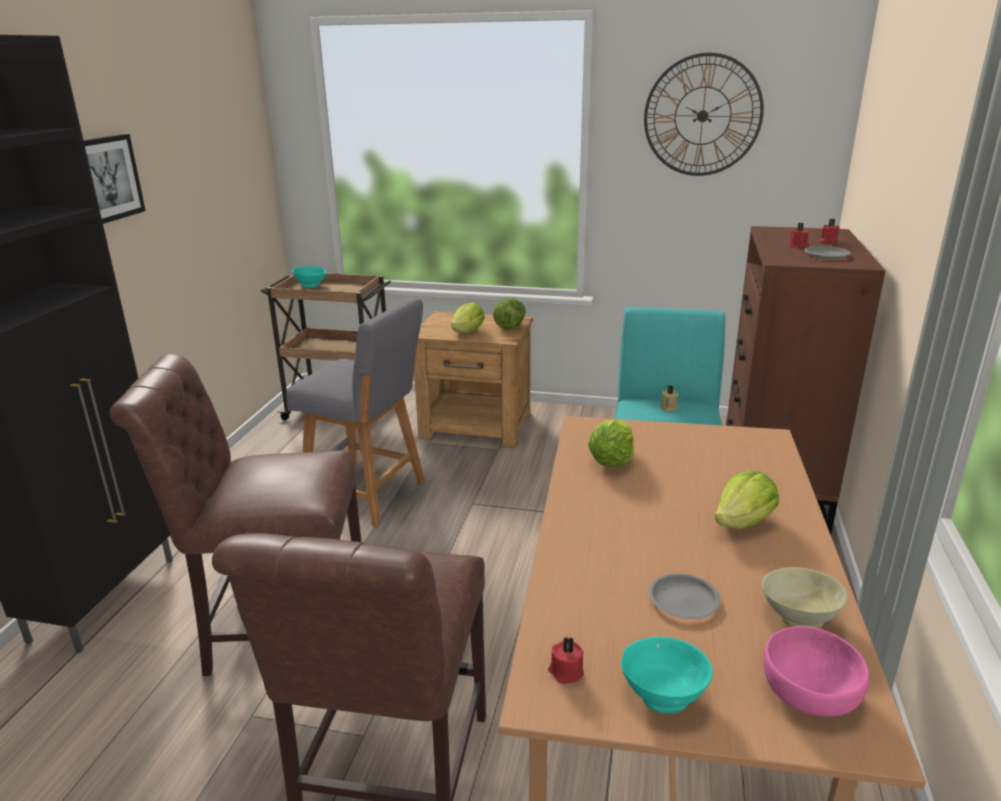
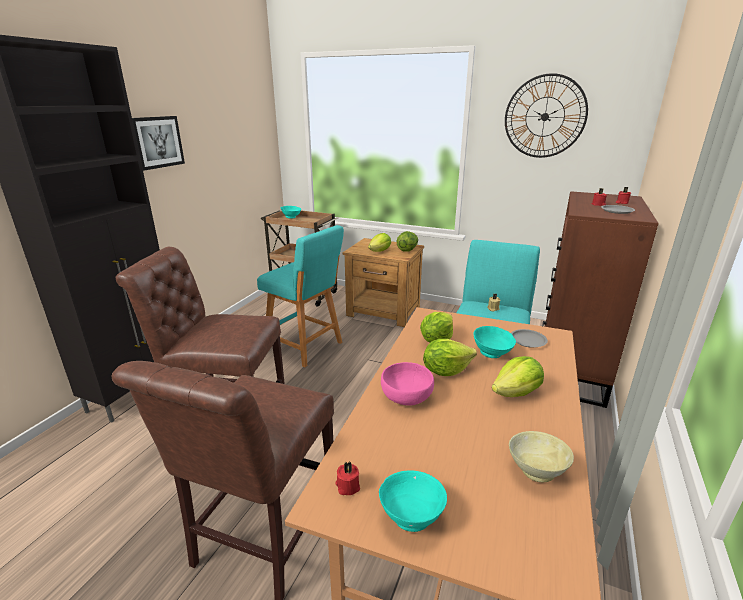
camera: 10 degrees right, 0 degrees up
(369, 495) = (306, 347): grey stool -> turquoise stool
(639, 503) = (446, 370): none -> lettuce
(683, 600) = (452, 444): grey plate -> grey plate (527, 340)
(693, 473) = (491, 354): none -> turquoise bowl
(808, 693) = (525, 533): pink bowl -> pink bowl (405, 396)

